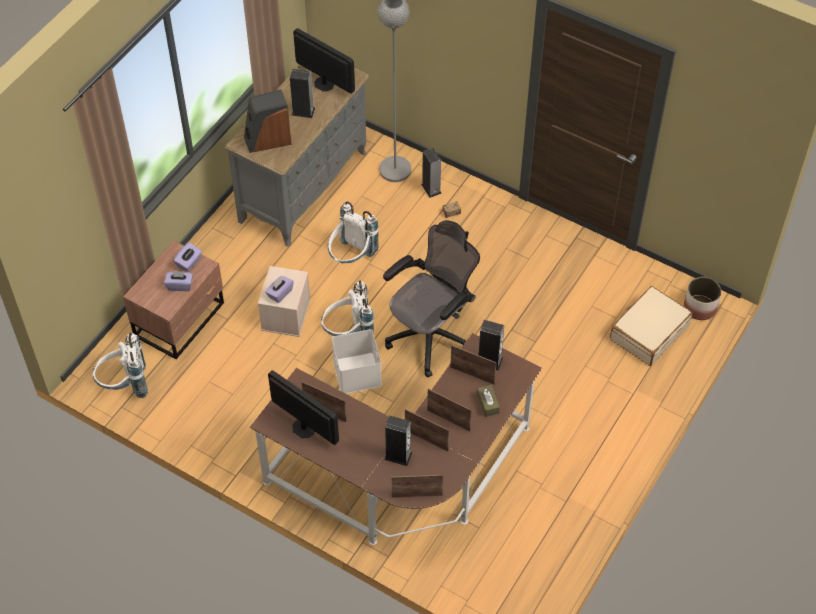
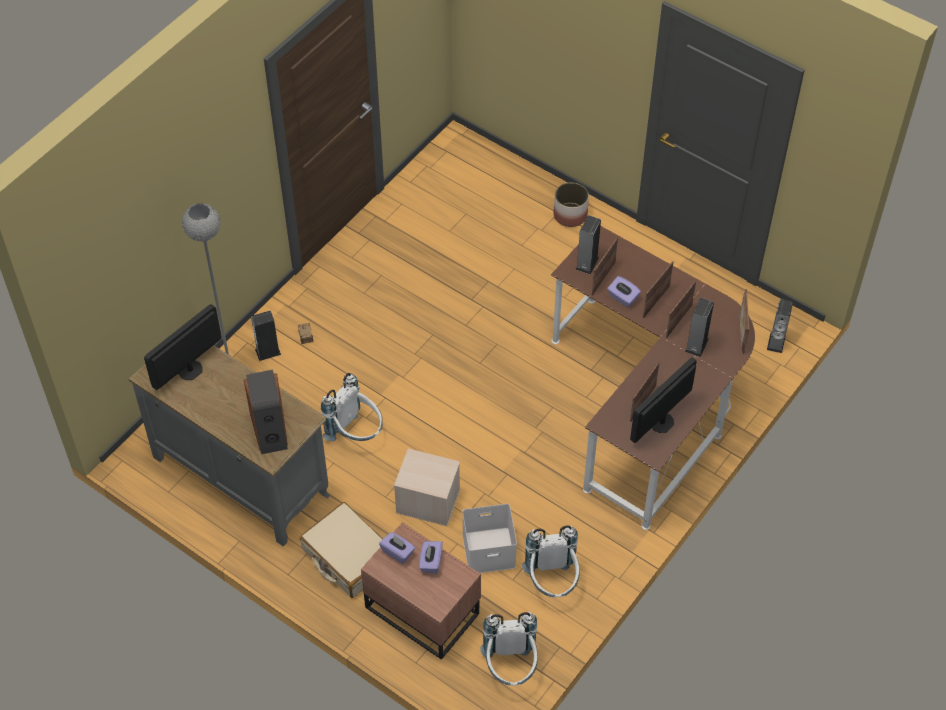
camera: 85 degrees left, 0 degrees up
(280, 293) = (435, 476): purple tissue box -> purple tissue box (622, 298)
(303, 111) = (231, 393): speaker -> speaker (776, 342)
(349, 334) = (461, 442): white backpack -> white backpack (552, 582)
(356, 372) = (513, 438): white storage box -> white storage box (488, 551)
(431, 336) = (473, 368): office chair -> none
(488, 404) = (638, 269): brown tissue box -> none
(648, 332) = (486, 191): beige suitcase -> beige suitcase (348, 557)
(699, 307) = (461, 149): planter -> planter (570, 215)

